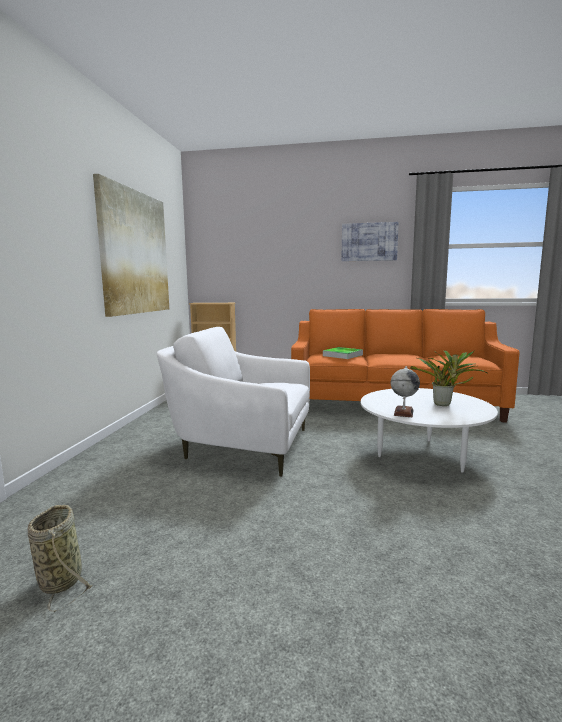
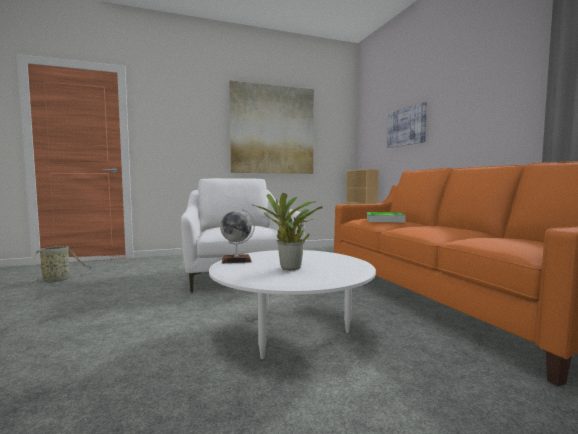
camera: 60 degrees right, 5 degrees down
(369, 242) = (497, 77): picture -> picture (406, 126)

